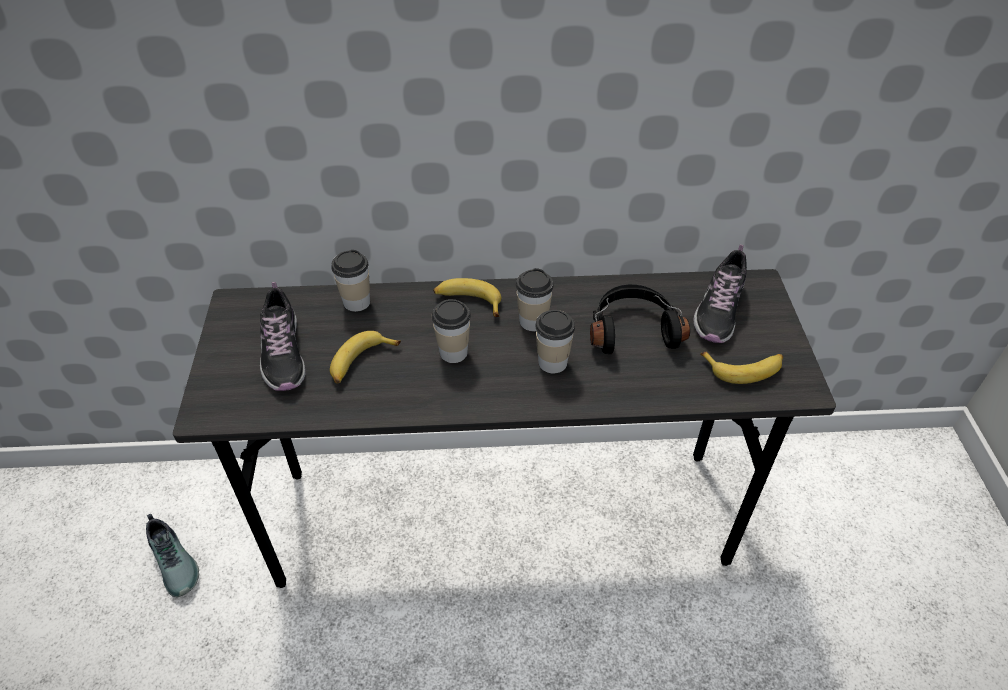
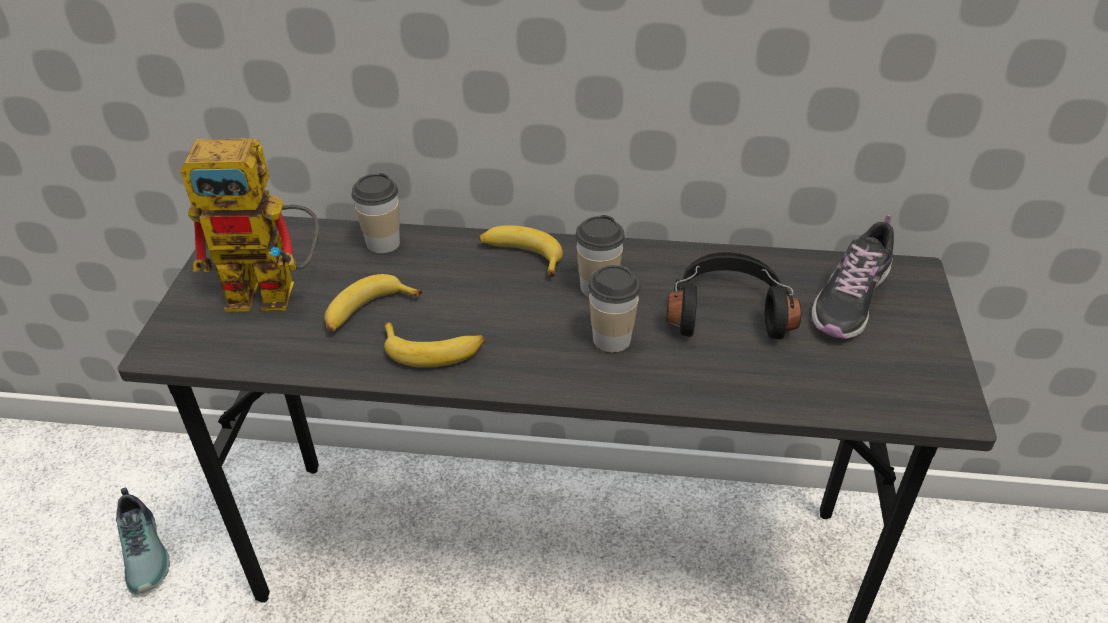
camera: 10 degrees right, 5 degrees down
(283, 353) = (277, 291): shoe -> toy robot
(453, 352) = (486, 313): cup -> none
(744, 369) = (871, 376): banana -> banana (434, 350)

